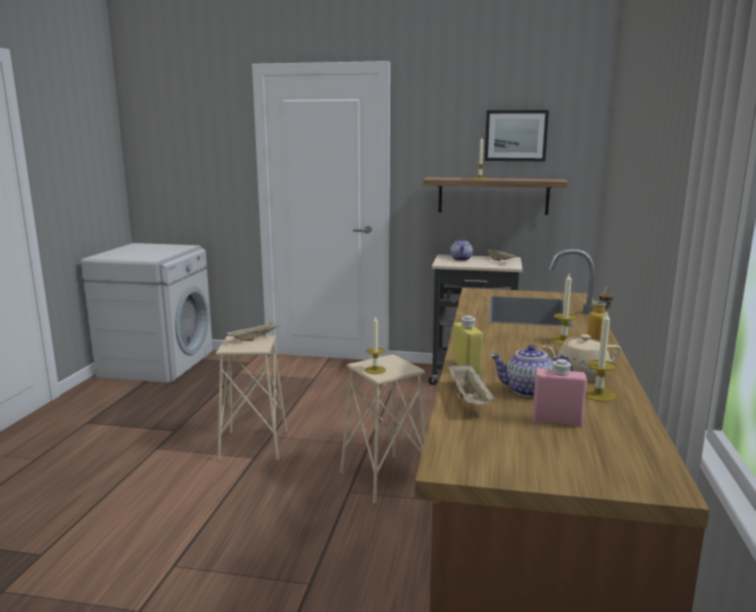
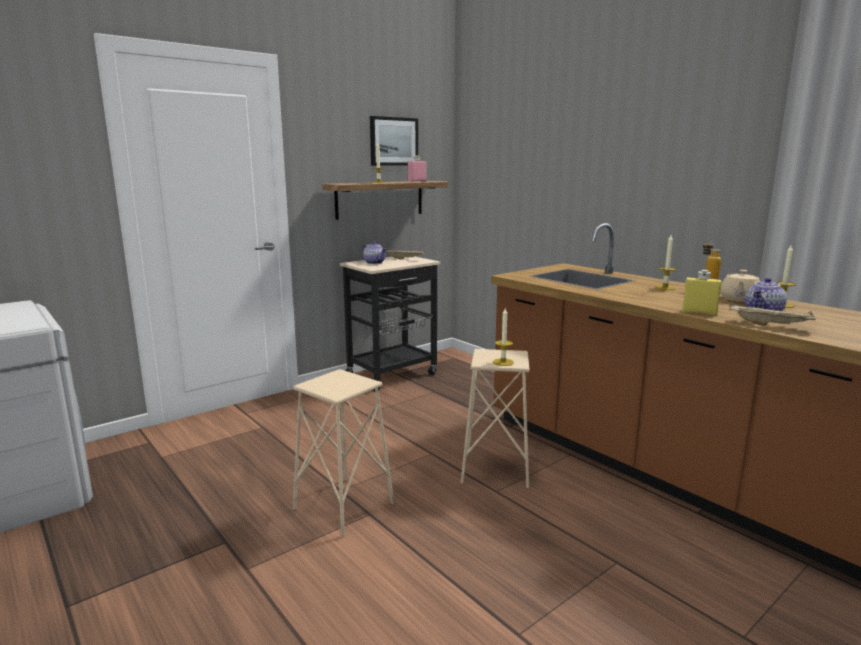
camera: 50 degrees left, 0 degrees up
(254, 338) = (331, 377): beige tray -> none
(557, 421) = (824, 320): pink bottle -> pink bottle (417, 181)

